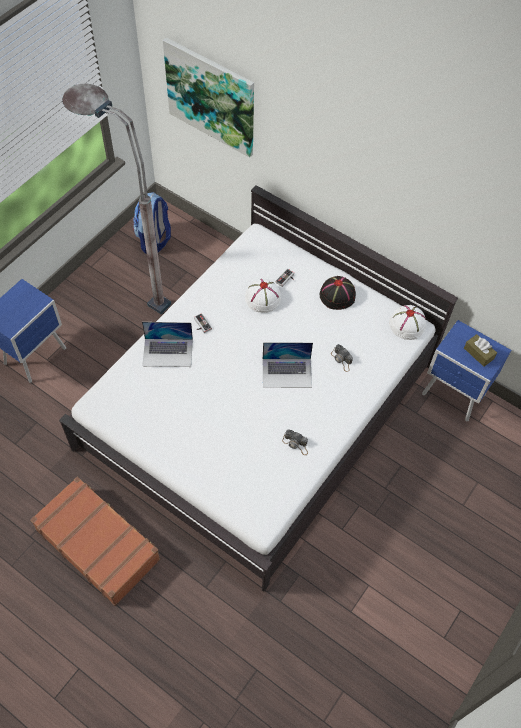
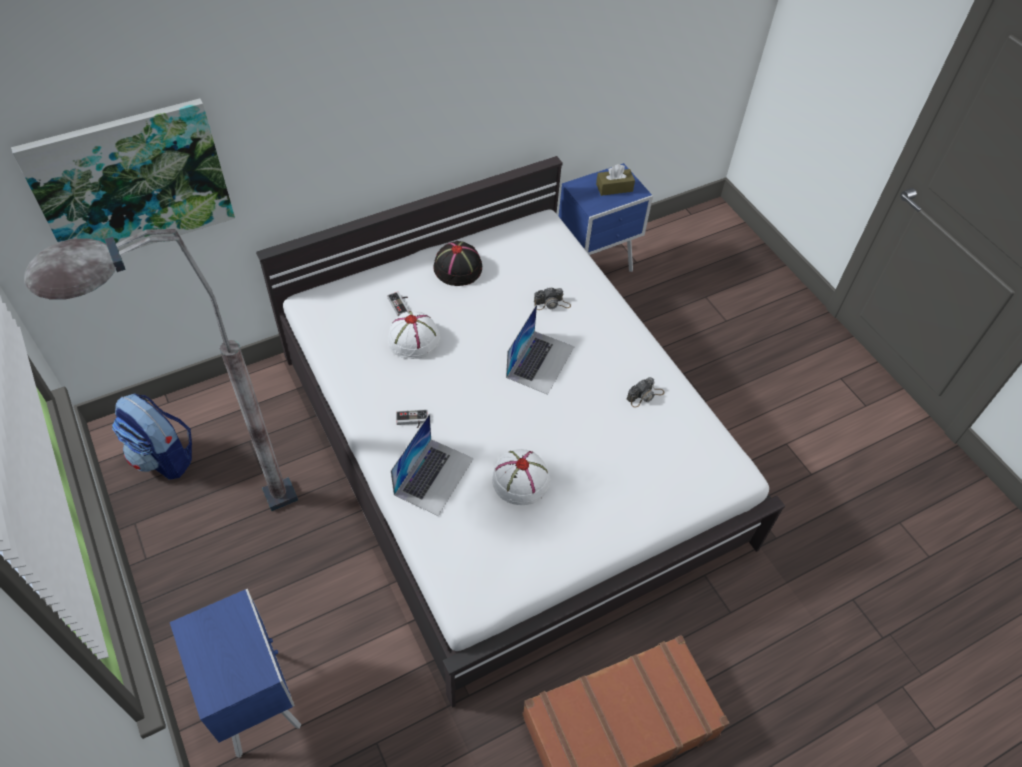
camera: 65 degrees left, 5 degrees down
(407, 324) = (538, 227): white hat -> white hat (520, 479)

